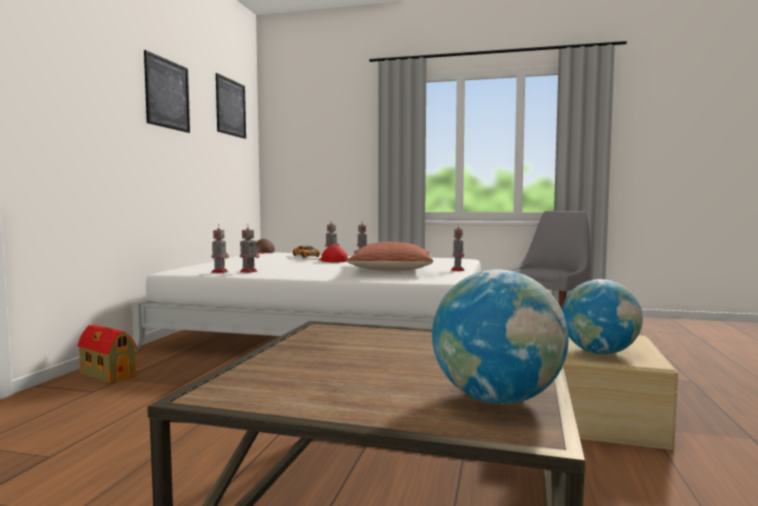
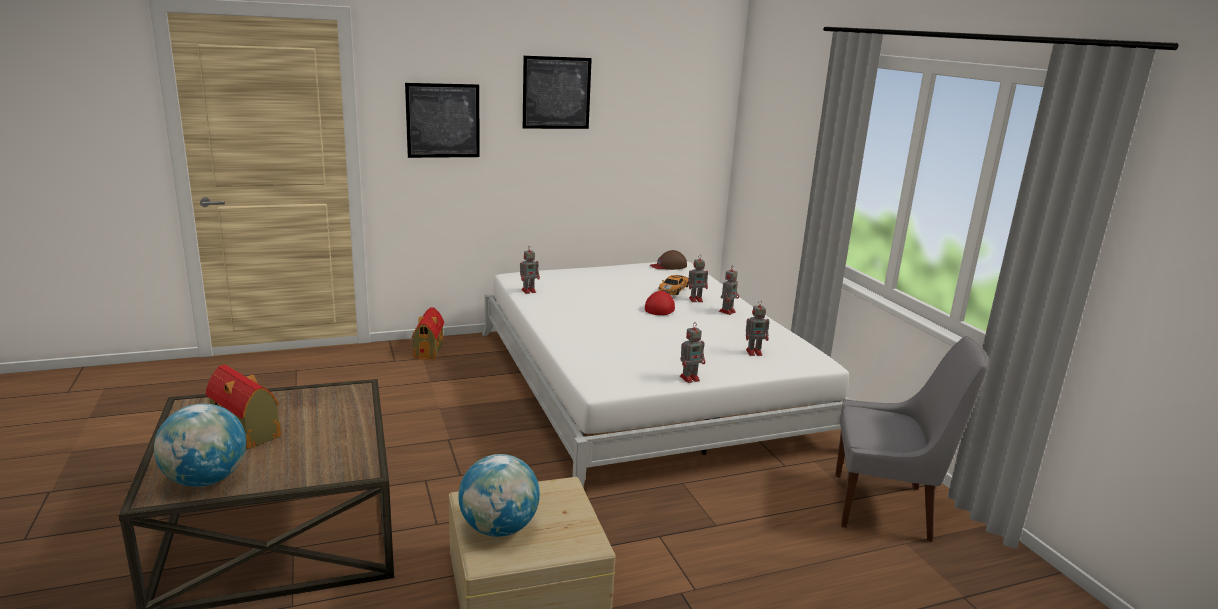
camera: 55 degrees right, 15 degrees up
(231, 107) = (674, 85): picture -> picture (443, 120)
(249, 271) = (546, 299): toy robot -> toy robot (754, 352)
(366, 372) = (247, 431): none -> toy house
(390, 271) = (629, 349): pillow -> none

